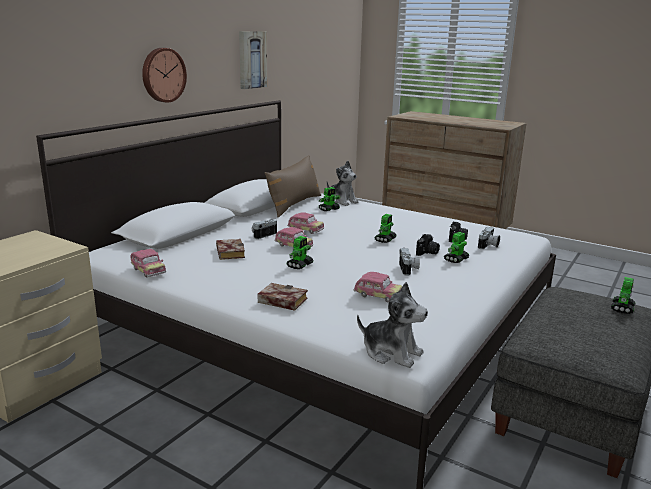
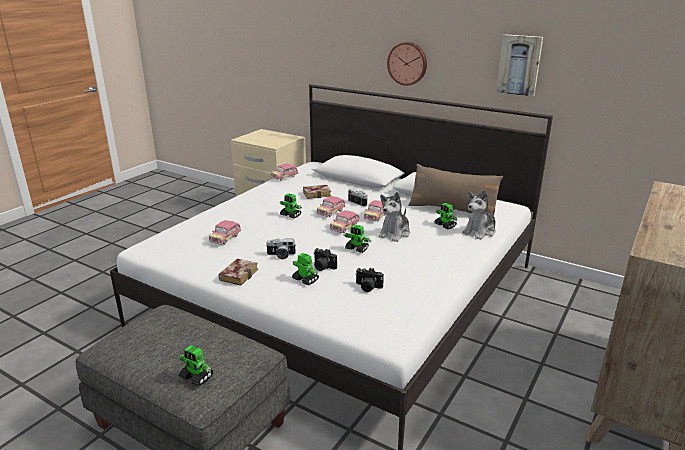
camera: 90 degrees right, 5 degrees up
(280, 301) = (230, 211): book -> book (238, 274)
(336, 242) = (344, 227): none -> toy car
(391, 352) = (150, 243): plush toy -> plush toy (395, 233)
(488, 246) = (346, 303): camera -> none

